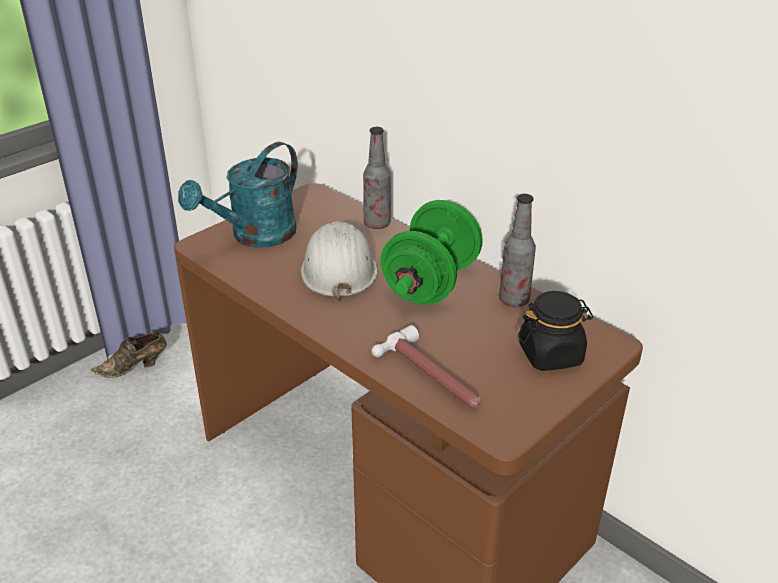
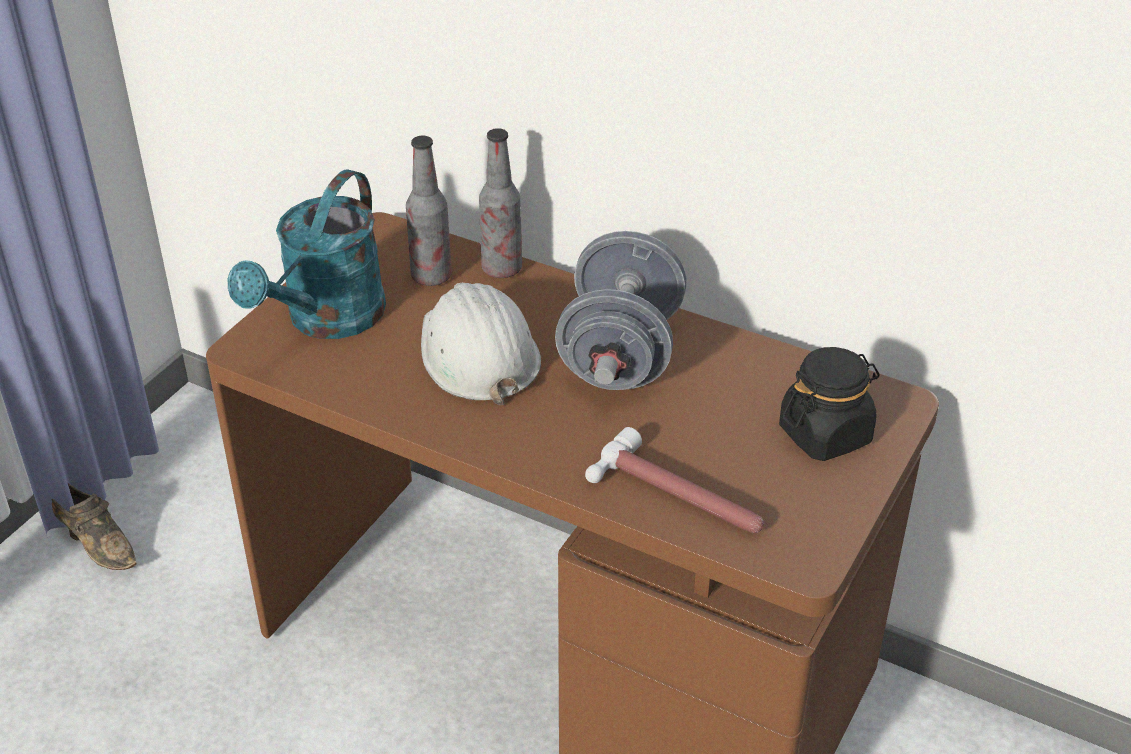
camera: 15 degrees left, 5 degrees up
(134, 367) = (96, 543): brown shoe -> brown shoe turned 105 degrees counterclockwise
(431, 283) = (620, 354): green dumbbell -> grey dumbbell
(514, 300) = (745, 360): bottle -> bottle (431, 277)

